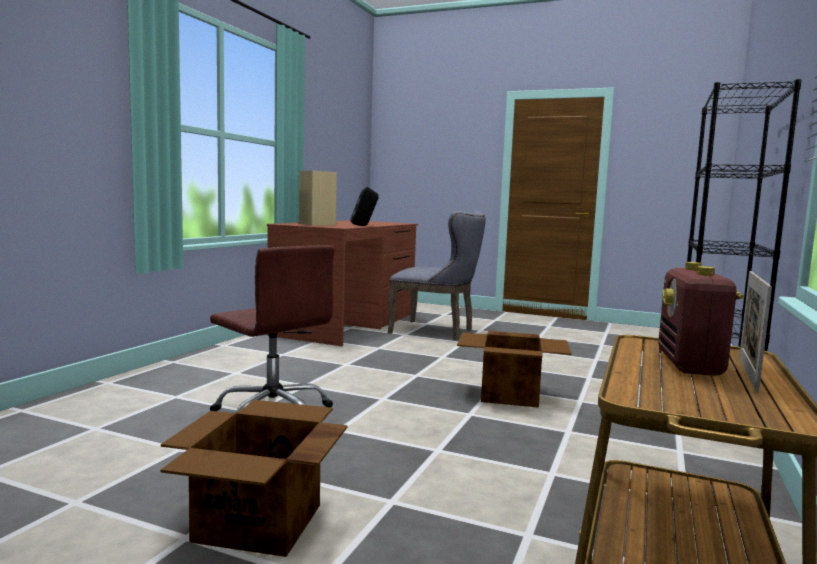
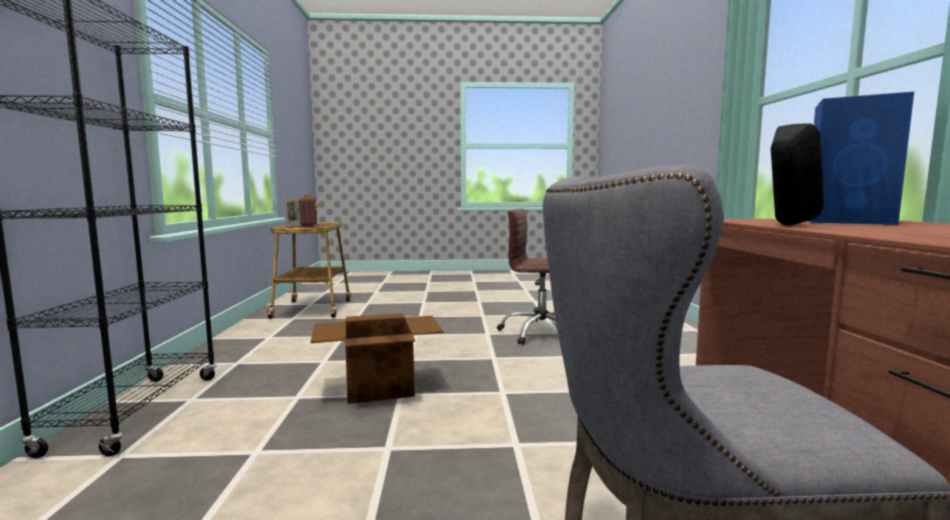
camera: 155 degrees right, 0 degrees up
(257, 523) = (462, 306): cardboard box -> none
(316, 224) = (850, 222): beige speaker -> blue speaker

